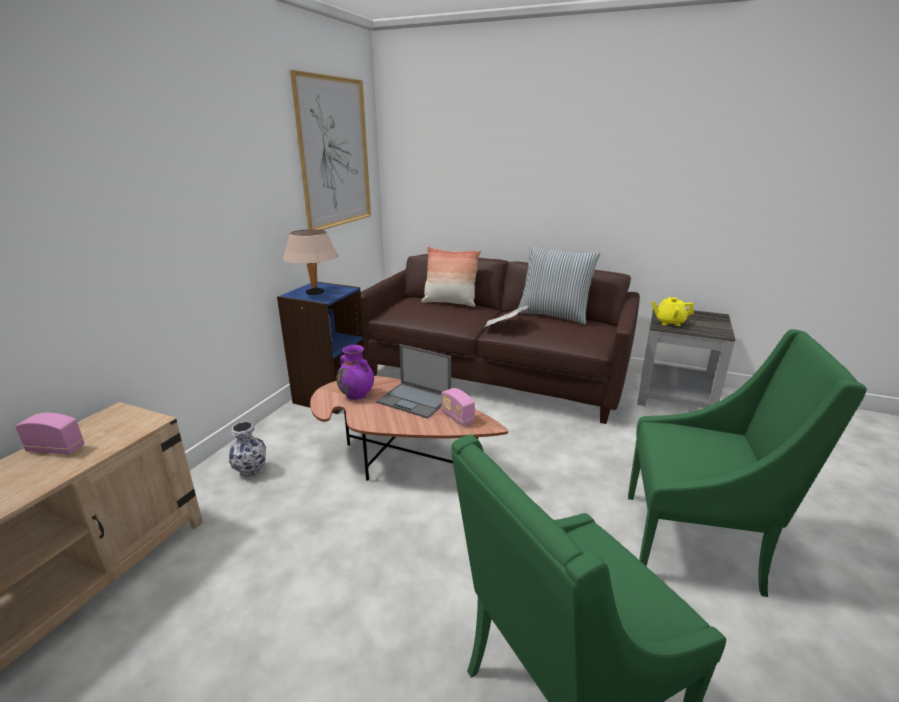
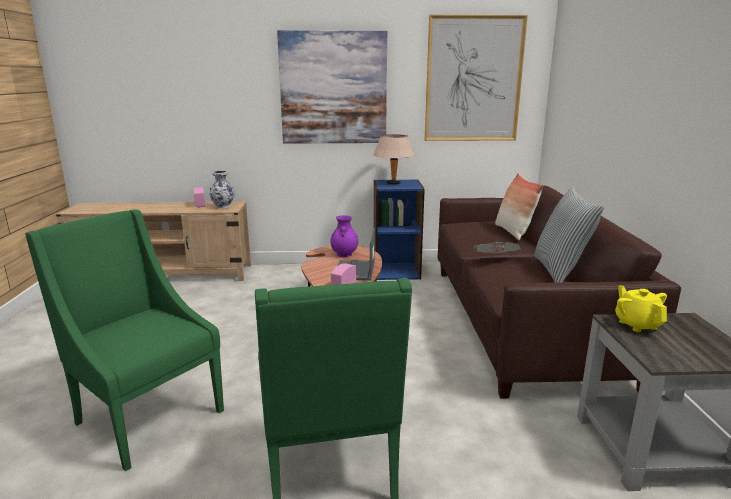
camera: 65 degrees right, 5 degrees down
(208, 176) = (333, 88): none -> picture
(251, 471) = (292, 277): vase -> vase (223, 206)

